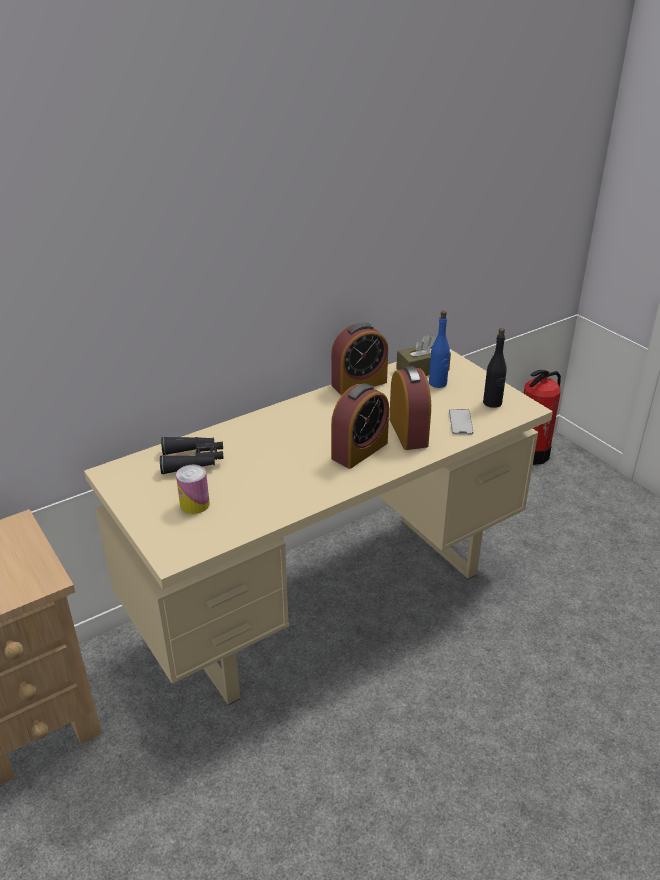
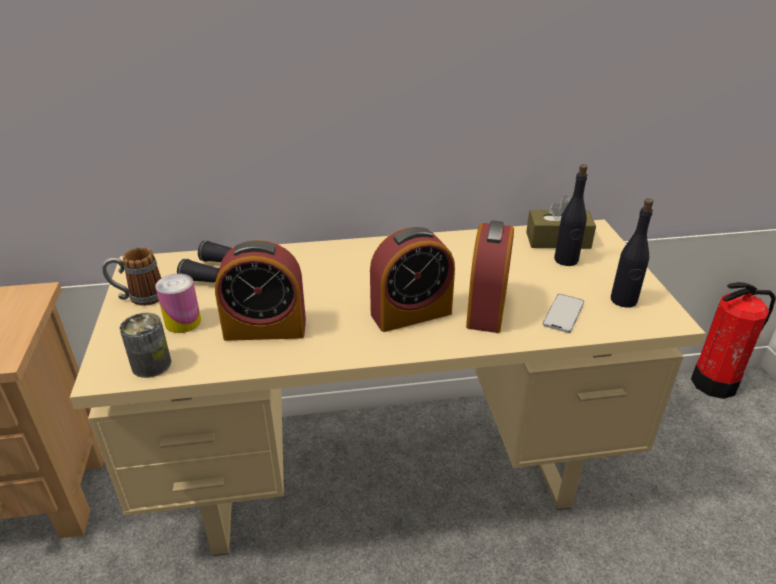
camera: 25 degrees right, 0 degrees up
(139, 497) = (139, 298): none -> mug
(201, 539) = (151, 364): none -> can
(359, 383) = (470, 238): alarm clock -> alarm clock (265, 328)
(438, 383) = (566, 260): blue bottle -> black bottle

